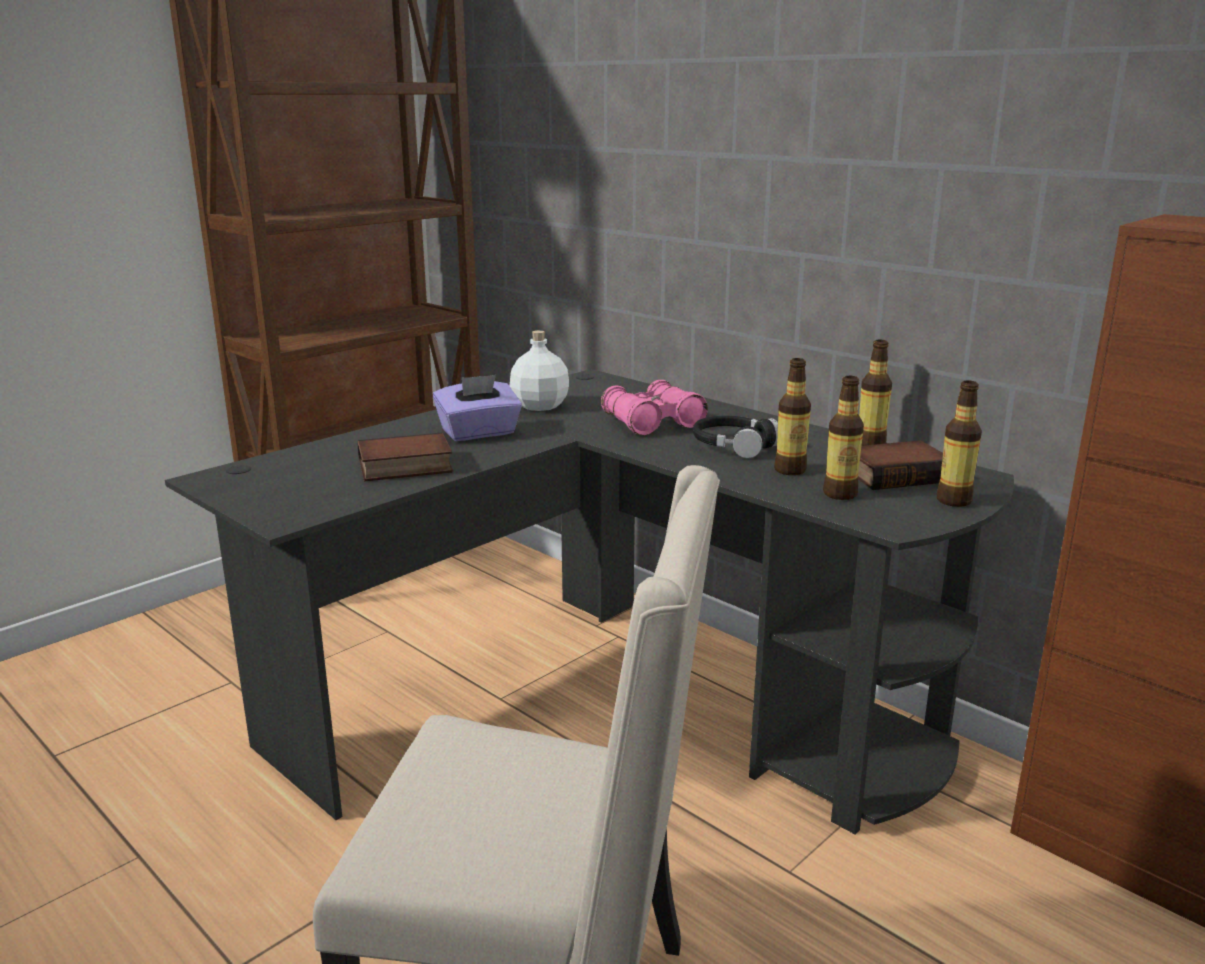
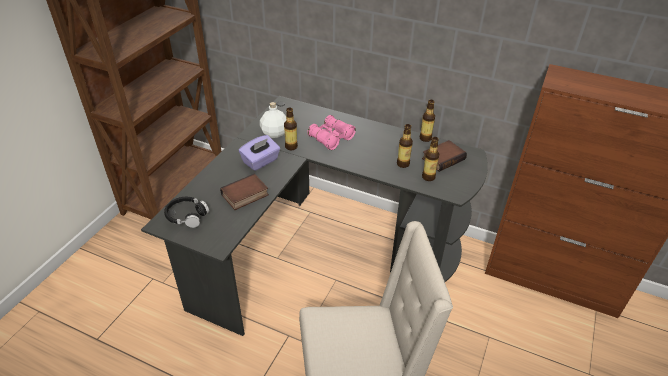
camera: 20 degrees left, 20 degrees up
(733, 446) = (373, 150): black headphones -> black headphones (187, 216)
(953, 501) = (470, 173): bottle -> bottle (291, 147)

